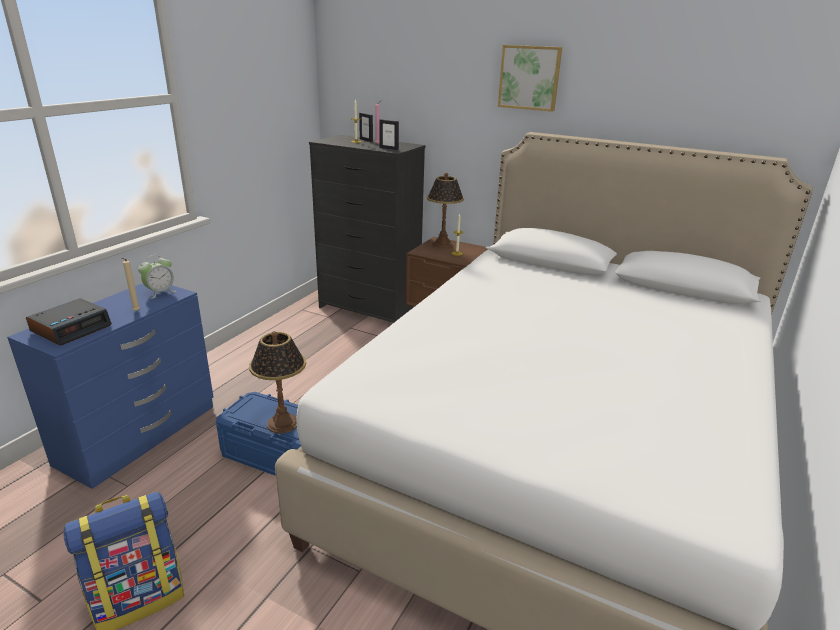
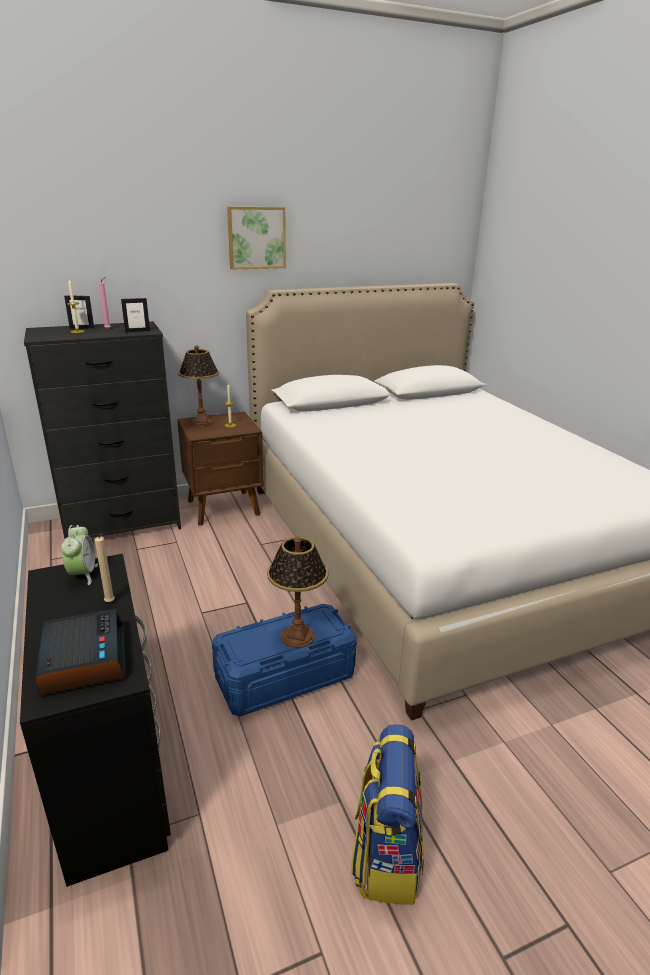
camera: 50 degrees left, 0 degrees up
(140, 434) = (113, 772): blue dresser -> black dresser

